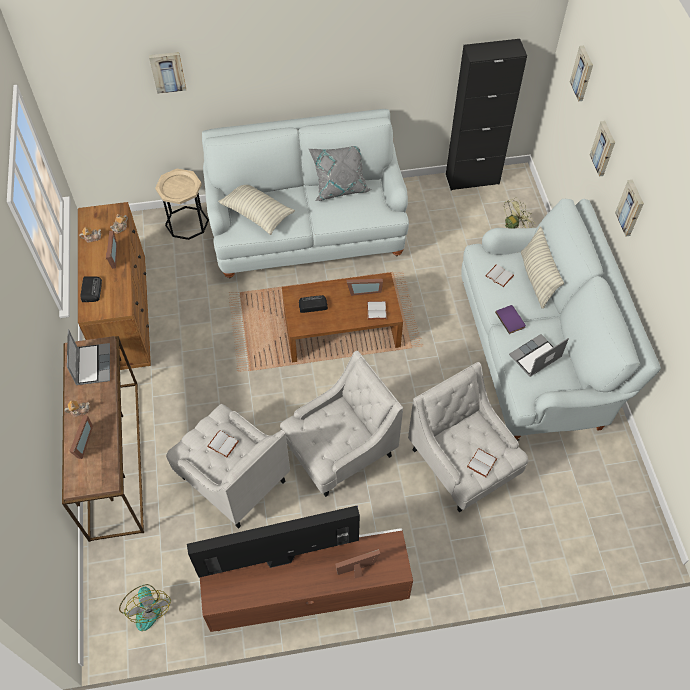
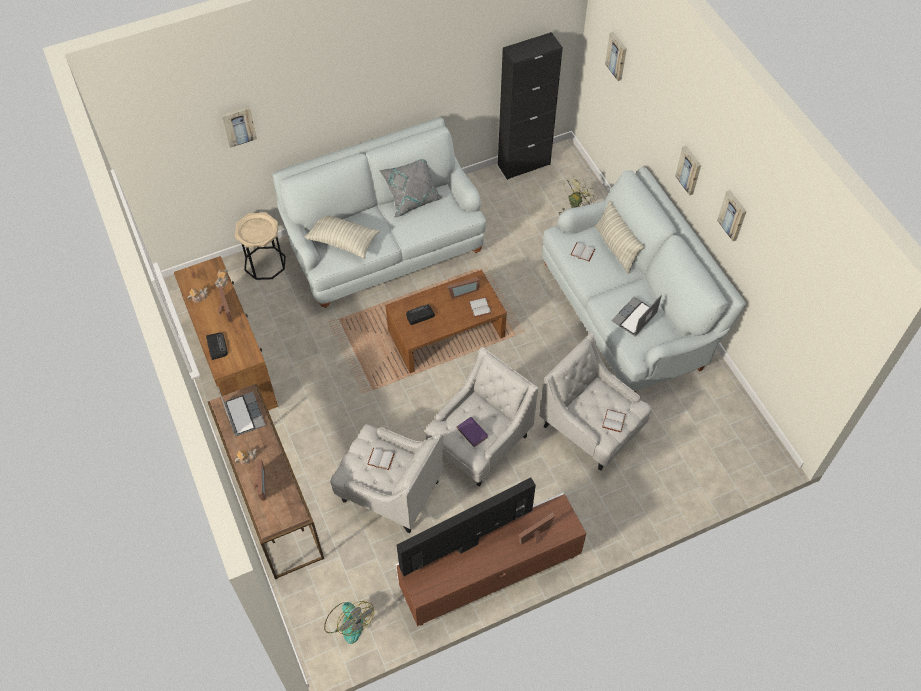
camera: 15 degrees left, 0 degrees up
(511, 320) = (604, 289): purple book -> purple book (473, 432)
(604, 148) = (652, 120): picture -> picture (733, 215)

